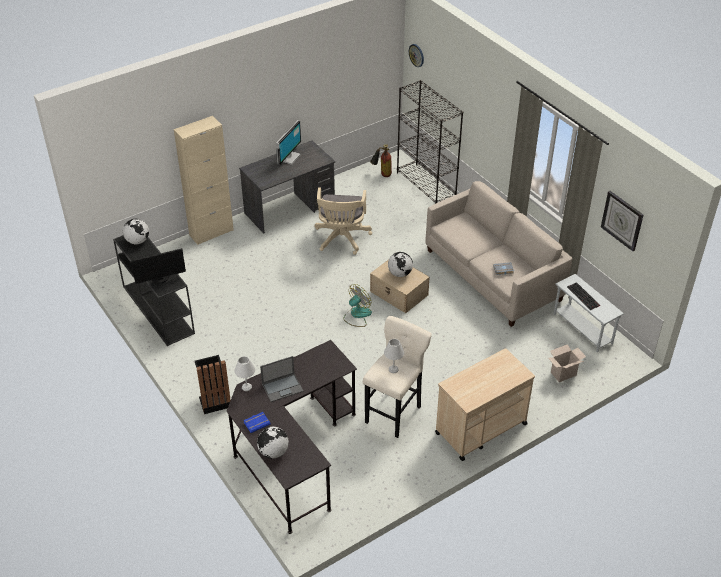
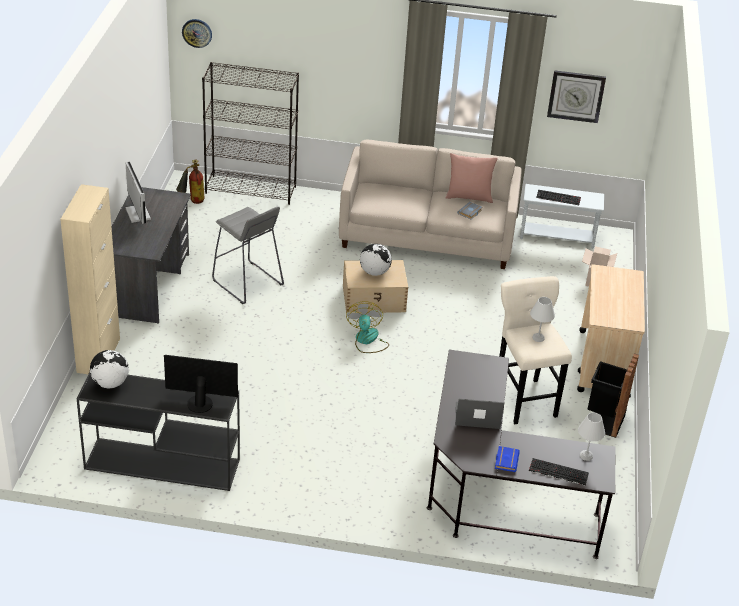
camera: 50 degrees left, 5 degrees down
(160, 279) = (200, 402): monitor -> monitor turned 105 degrees counterclockwise
(214, 400) = (358, 504): black trash can -> black trash can (603, 421)
(247, 387) = (446, 438): white table lamp -> white table lamp (586, 455)
(273, 452) = (557, 472): globe -> keyboard
(283, 387) = (477, 416): laptop -> laptop turned 105 degrees counterclockwise
(341, 239) = (247, 283): beige office chair -> grey stool
(519, 260) = (469, 197): none -> pink pillow

